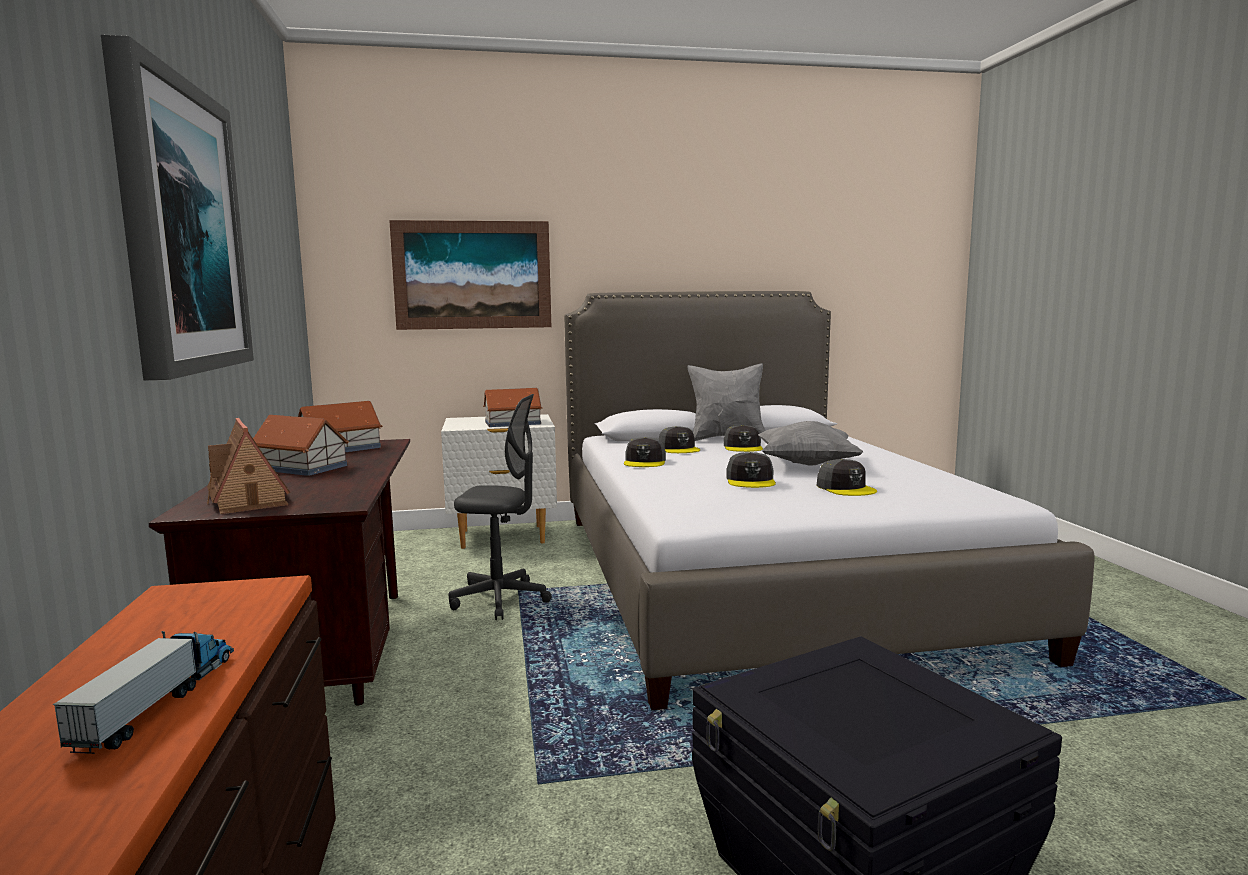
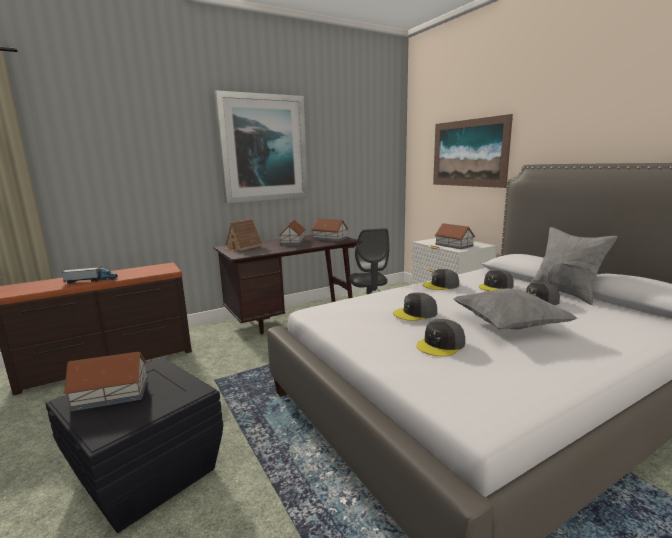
camera: 70 degrees right, 5 degrees up
(858, 729) = (112, 394): none -> toy house

